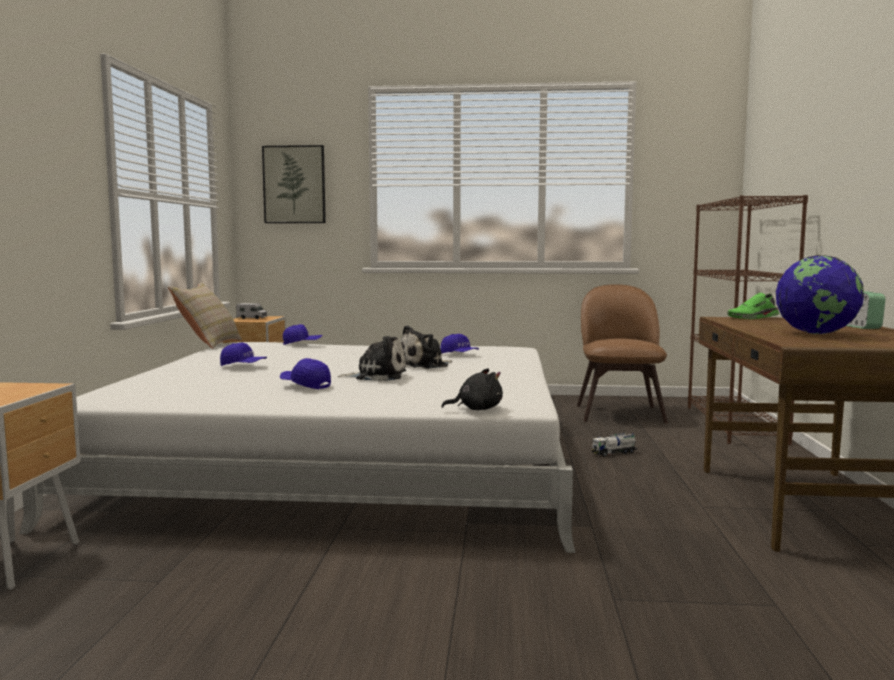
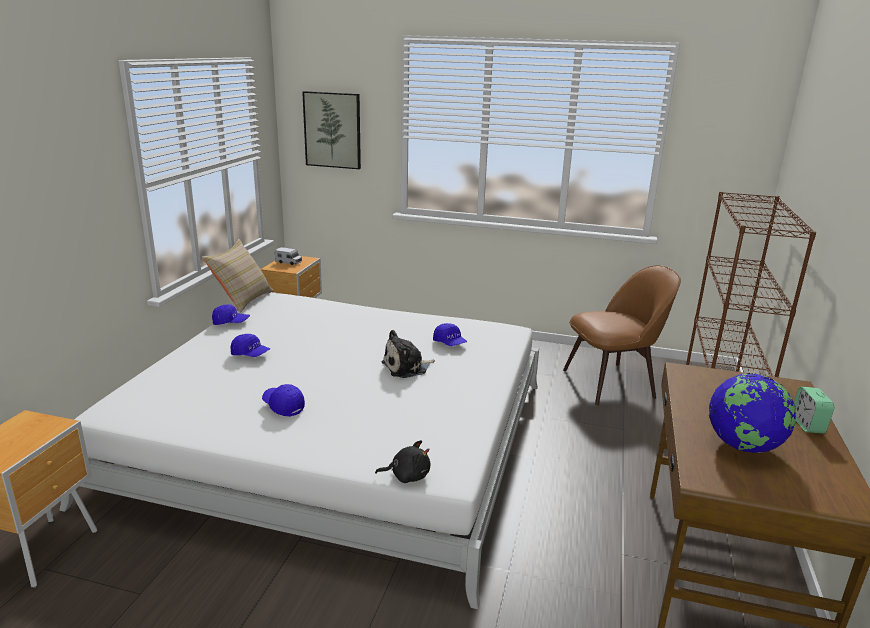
camera: 10 degrees right, 15 degrees up
(302, 343) = (320, 307): blue cap -> blue cap (231, 322)
(377, 376) = (352, 392): plush toy -> none
(614, 453) = (578, 453): toy truck -> none
(619, 412) = (612, 383): brown chair -> brown chair turned 60 degrees clockwise
(754, 318) = (715, 376): green shoe -> none

